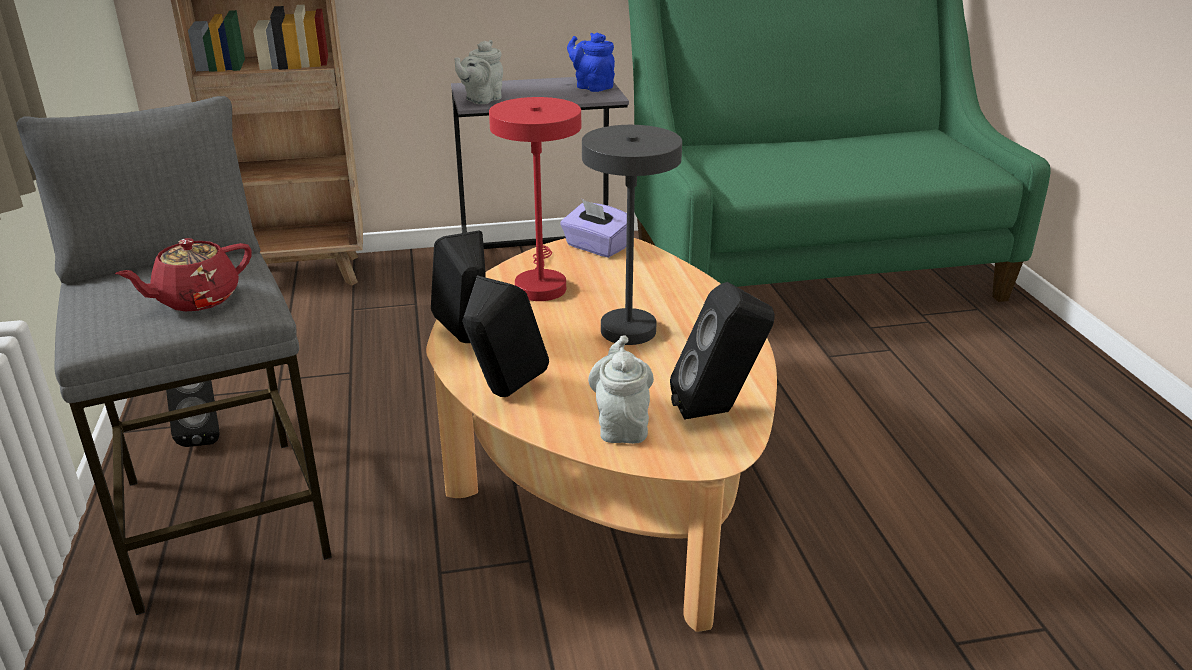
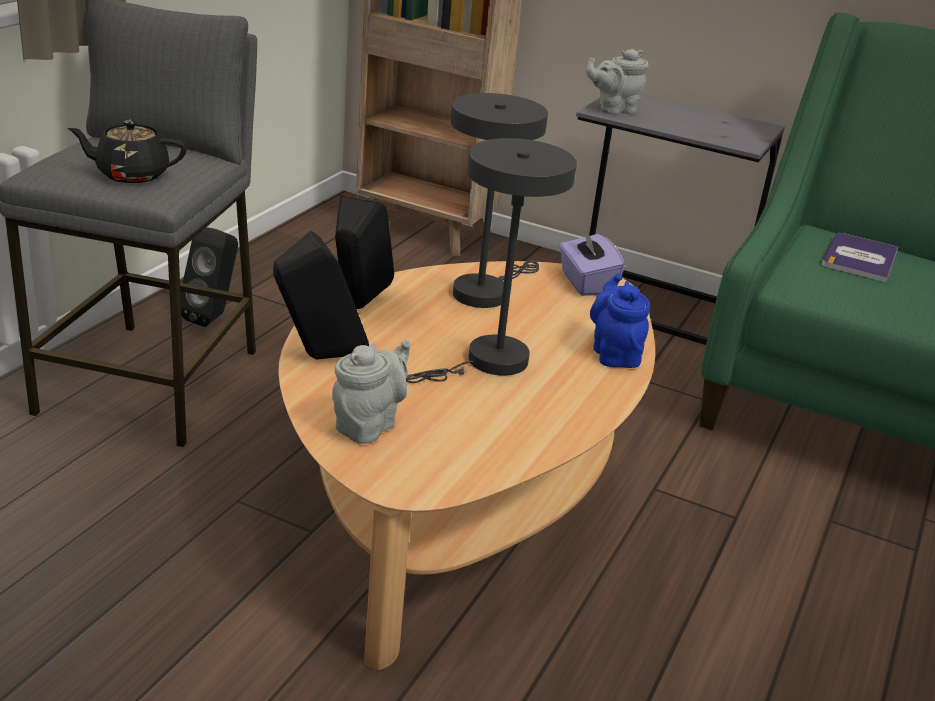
camera: 35 degrees right, 0 degrees up
(196, 299) = (131, 174): red teapot -> black teapot
(540, 285) = (485, 291): red table lamp -> grey table lamp
(592, 87) = (744, 131): blue teapot -> blue teapot (614, 354)
(718, 412) = (465, 457): black speaker -> none
(741, 157) = (859, 258): none -> book

